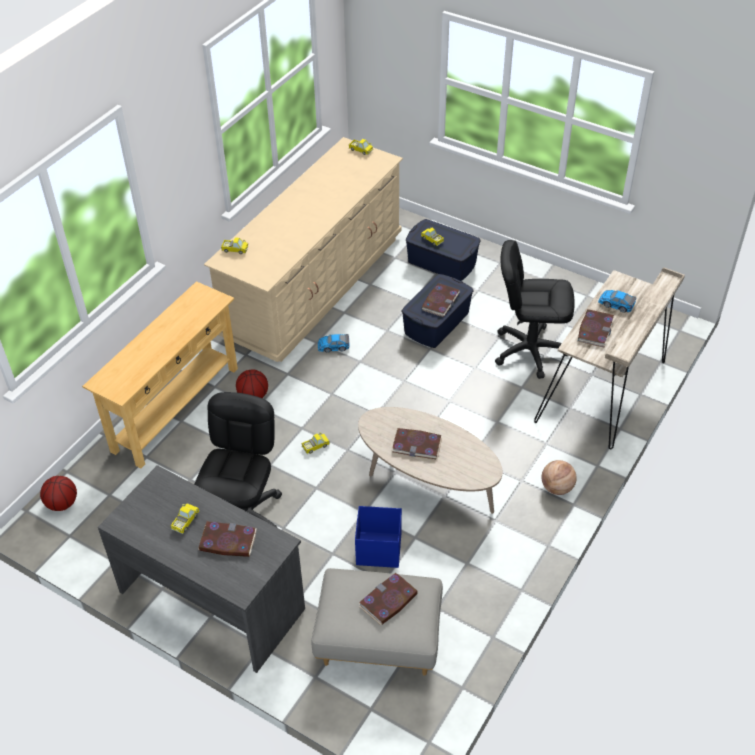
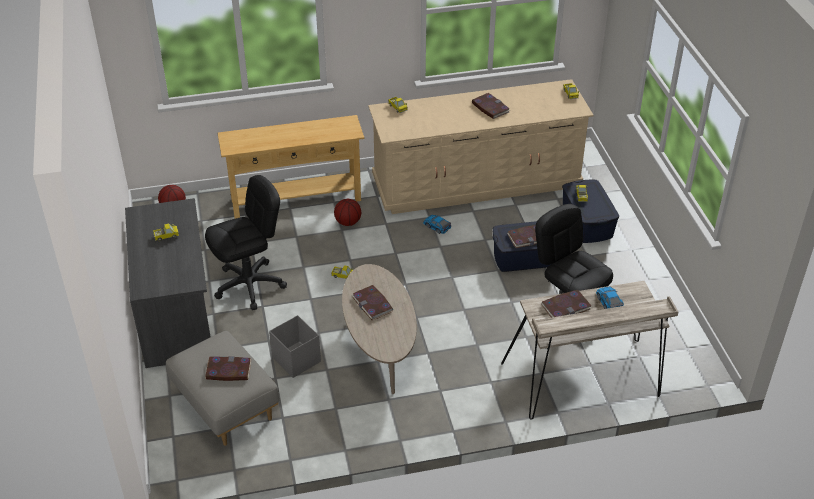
camera: 45 degrees right, 5 degrees down
(227, 541) = (171, 261): book -> book (490, 107)
(378, 549) = (296, 359): blue storage box -> grey storage box
(557, 488) = (456, 413): basketball -> none

